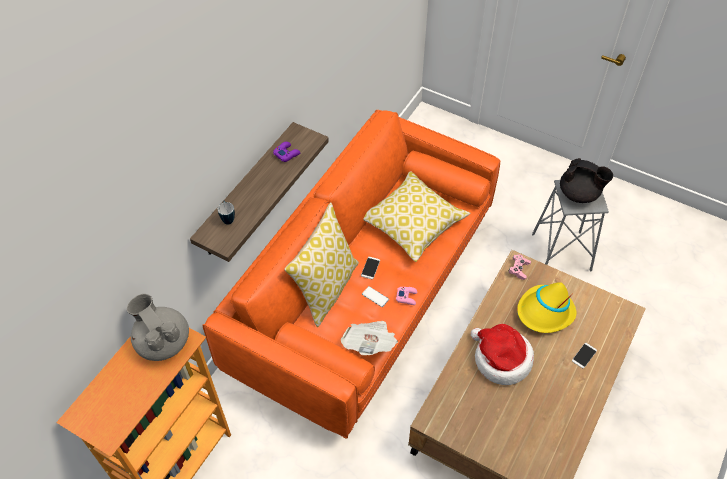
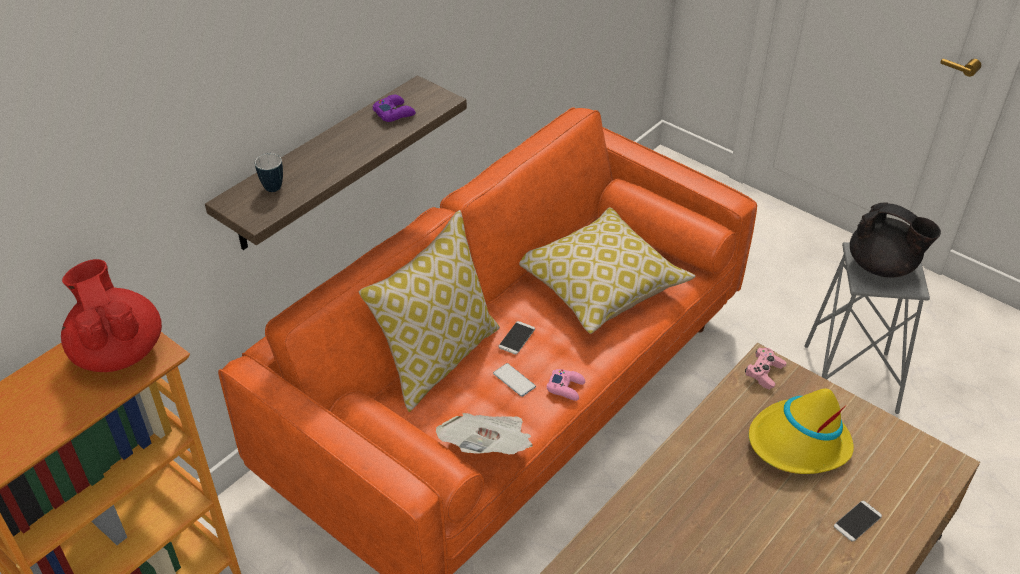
camera: 10 degrees right, 10 degrees down
(163, 342) = (118, 351): grey teapot -> red teapot
(500, 359) = (707, 505): hat -> none

